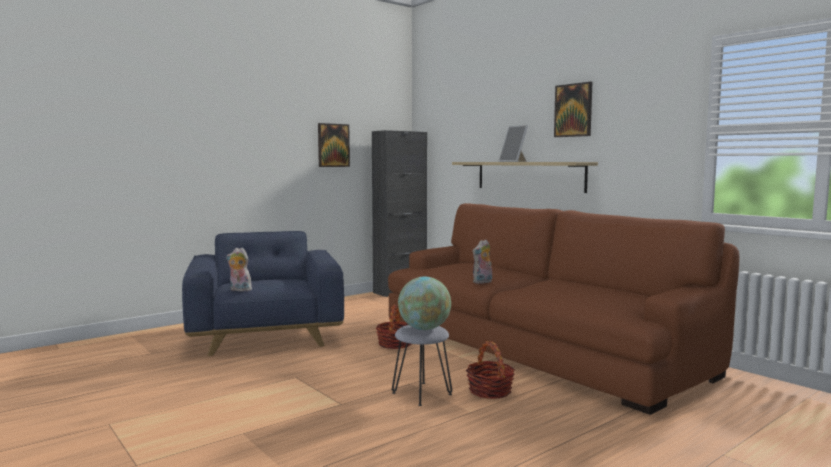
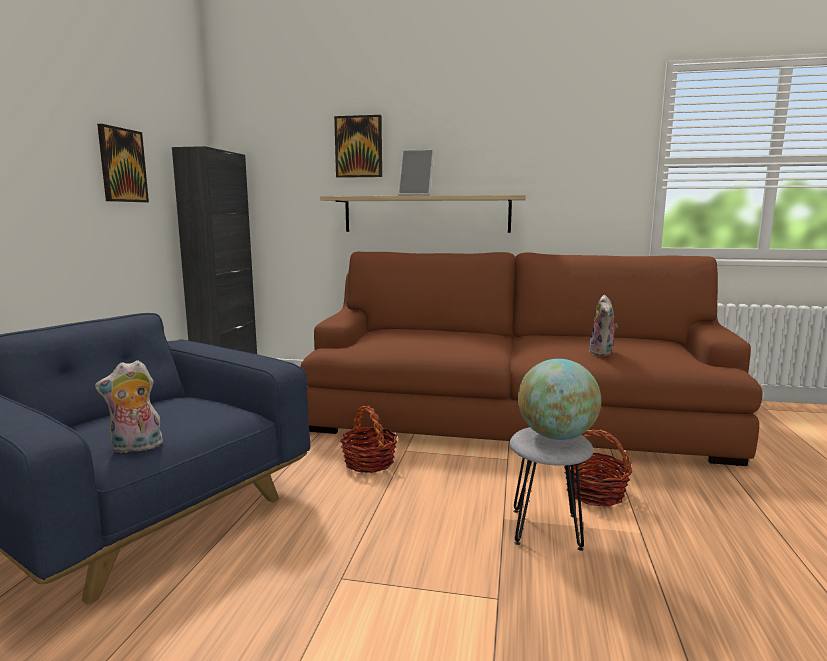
camera: 40 degrees left, 5 degrees up
(482, 282) = (480, 352): plush toy -> plush toy (602, 353)
(573, 110) = (491, 134): picture -> picture (359, 147)

